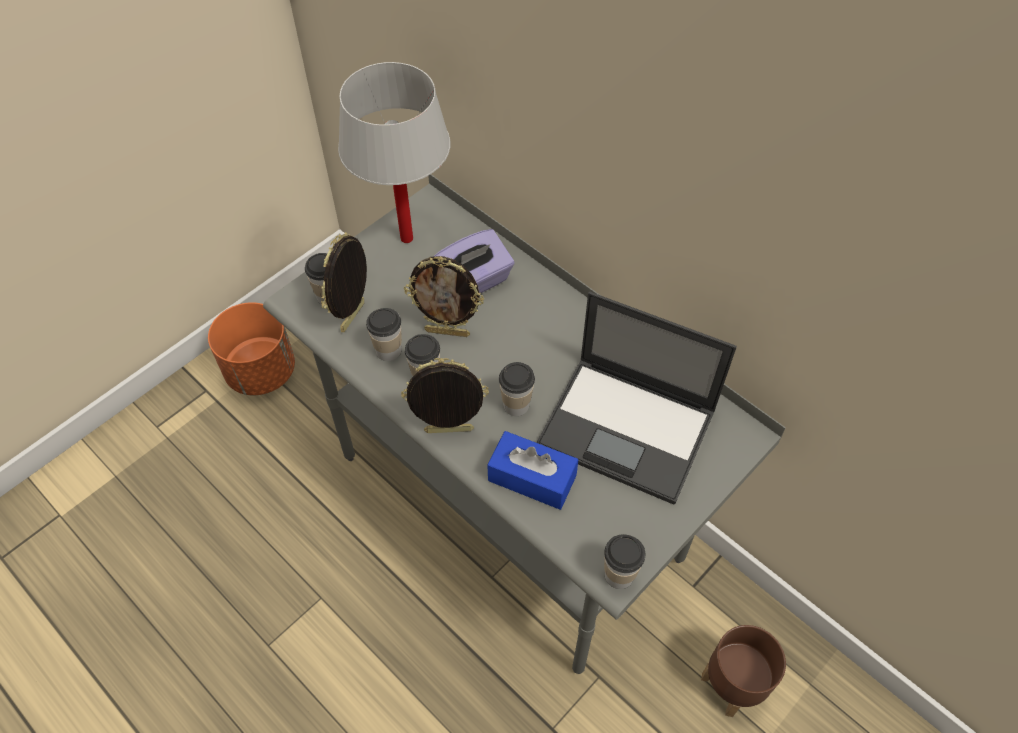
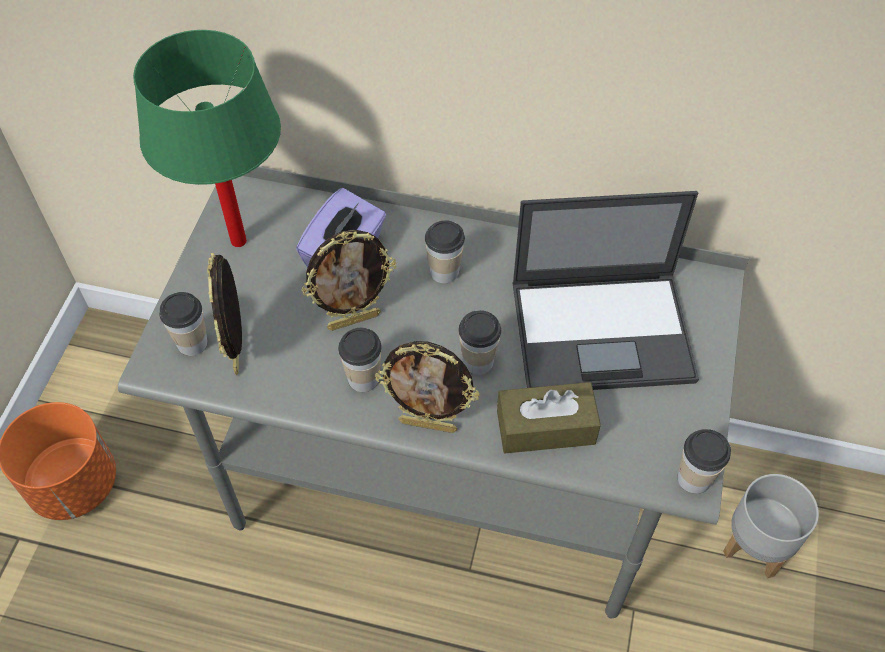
camera: 30 degrees left, 0 degrees up
(388, 350) = (303, 370): cup -> cup (444, 271)
(406, 238) = (238, 241): white table lamp -> green table lamp
(448, 432) = (428, 424): picture frame -> picture frame turned 135 degrees counterclockwise
(532, 478) = (545, 427): blue tissue box -> brown tissue box
(733, 685) = (757, 546): brown planter -> grey planter

